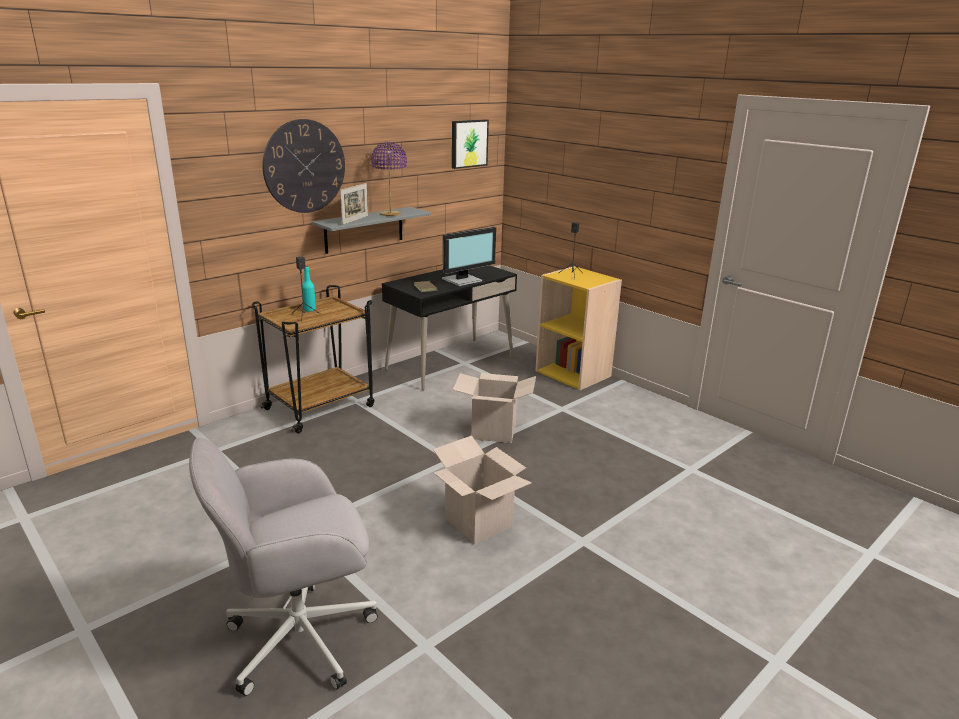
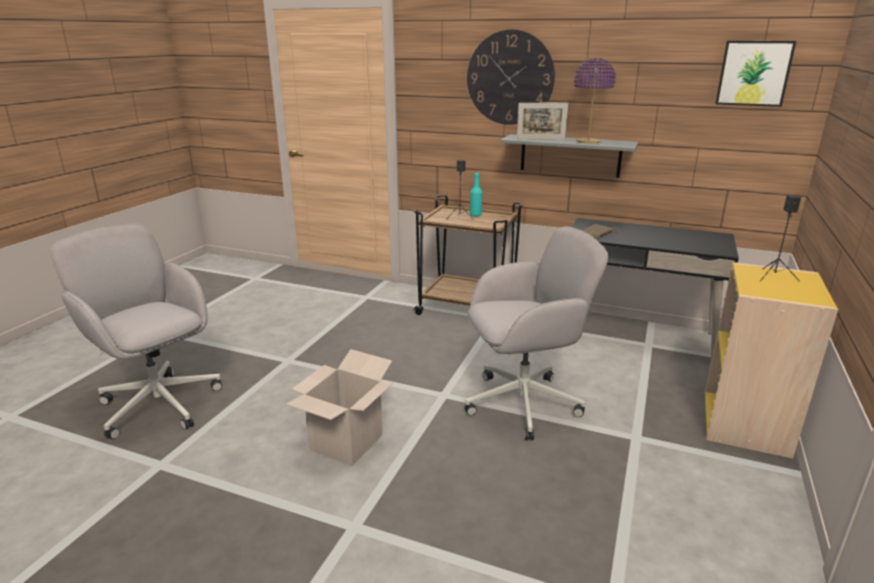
camera: 65 degrees right, 0 degrees up
(463, 280) = (654, 241): monitor -> none
(493, 431) = (524, 403): cardboard box -> grey office chair

